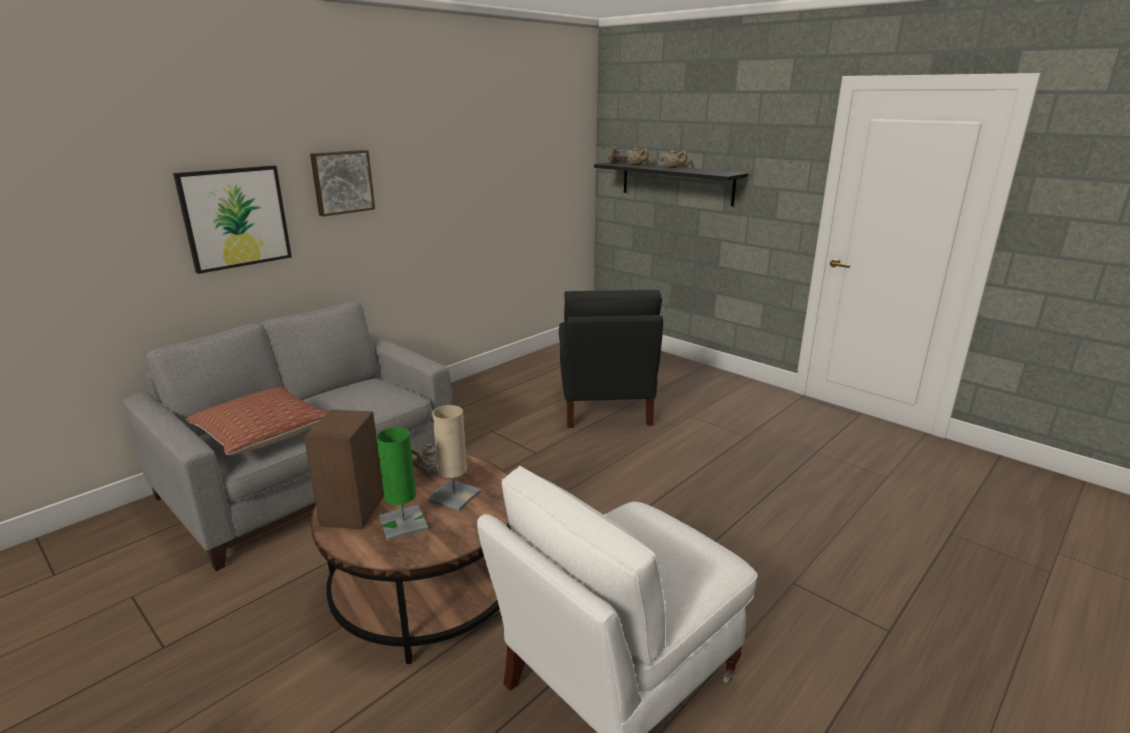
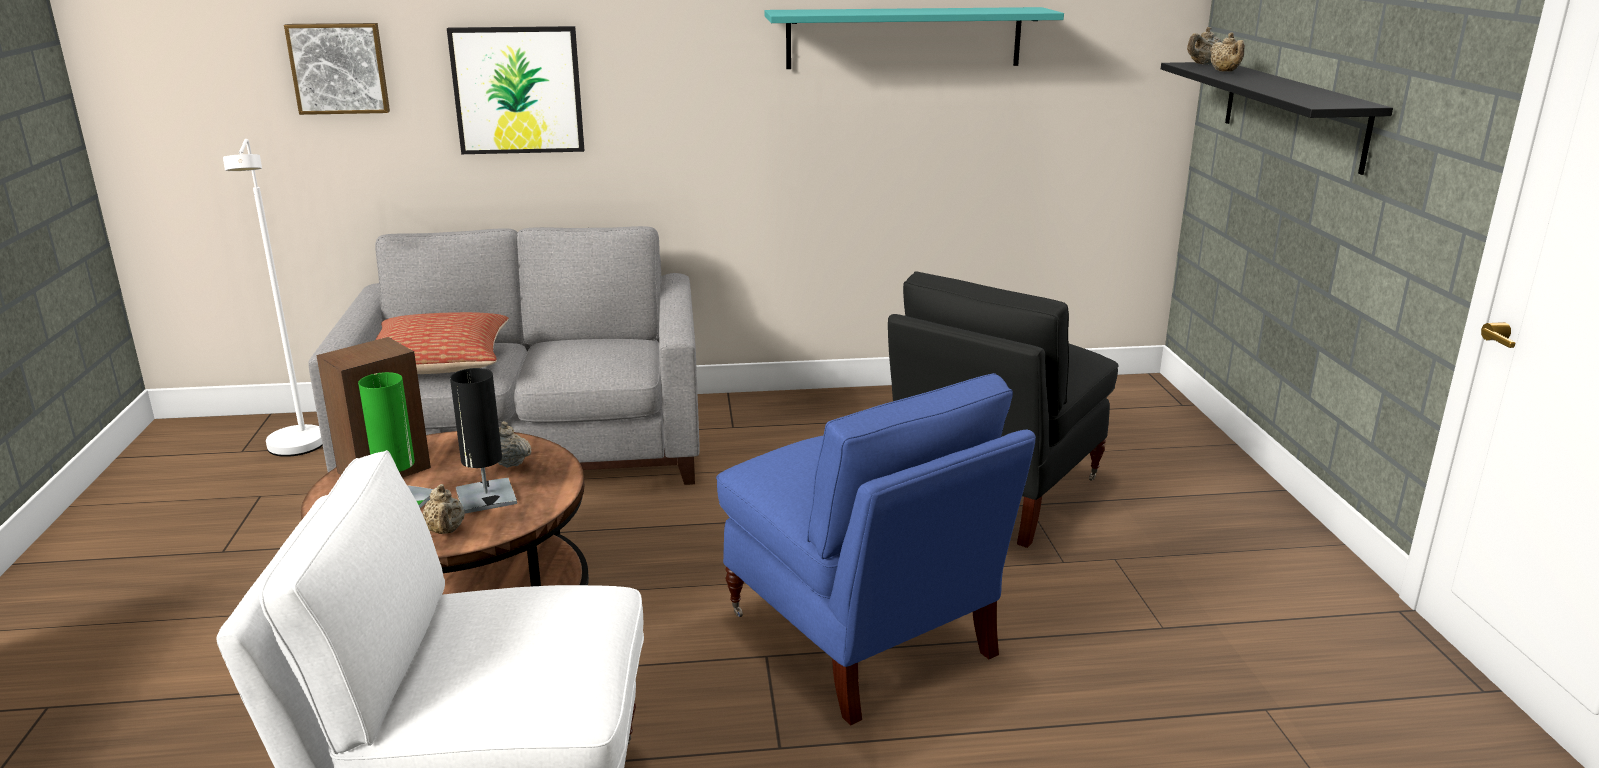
camera: 40 degrees right, 0 degrees up
(115, 552) = (298, 450): none -> white floor lamp
(342, 182) = (672, 56): picture -> picture (339, 68)
(454, 496) = (486, 497): beige table lamp -> black table lamp
(470, 159) = (904, 38): none -> turquoise shelf
(646, 495) = (860, 635): none -> blue armchair
(672, 168) = (1270, 83): beige teapot -> beige teapot (445, 531)

